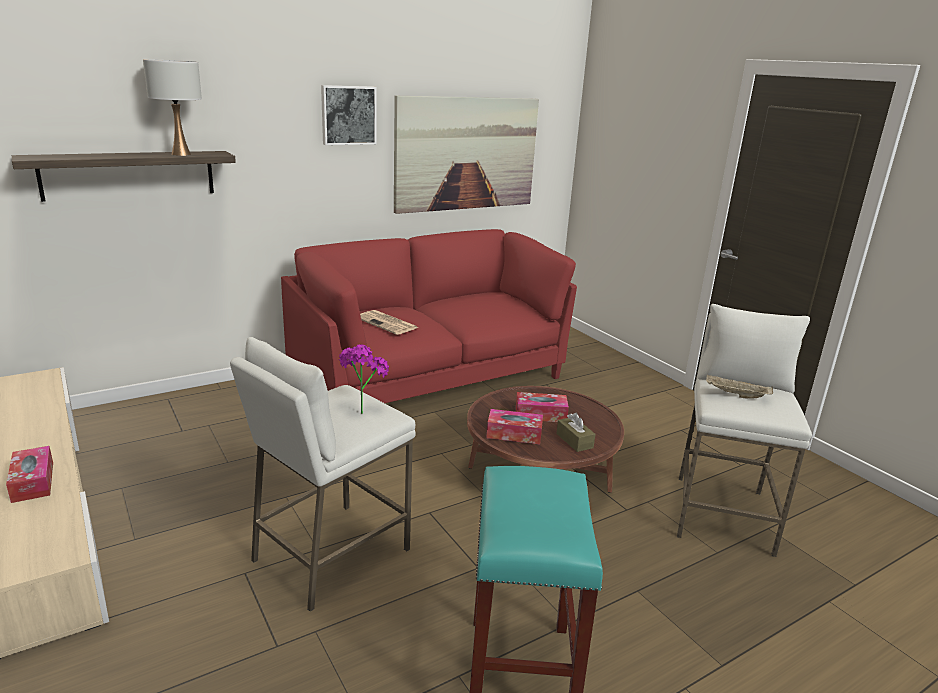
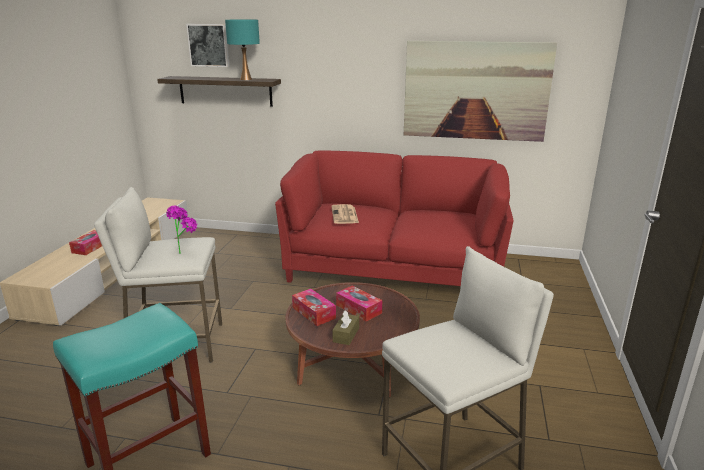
camera: 45 degrees right, 0 degrees up
(180, 154) = (245, 79): white table lamp -> turquoise table lamp
(348, 115) = (368, 56): picture -> picture (209, 45)
(735, 395) = (440, 340): beige tray -> none

